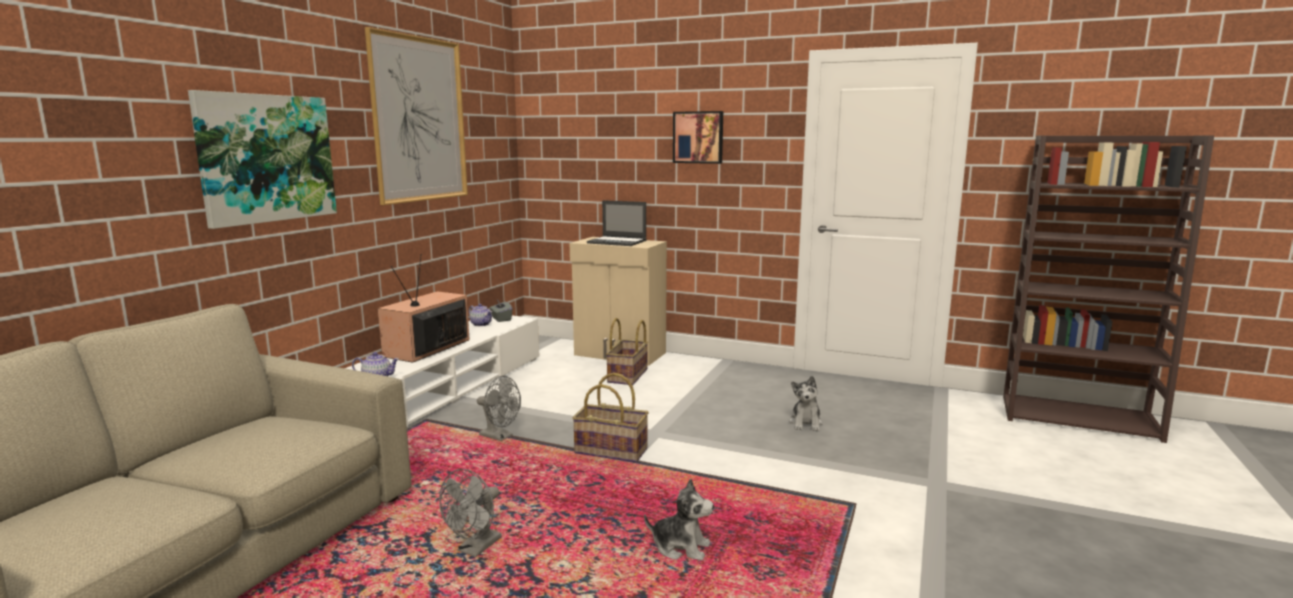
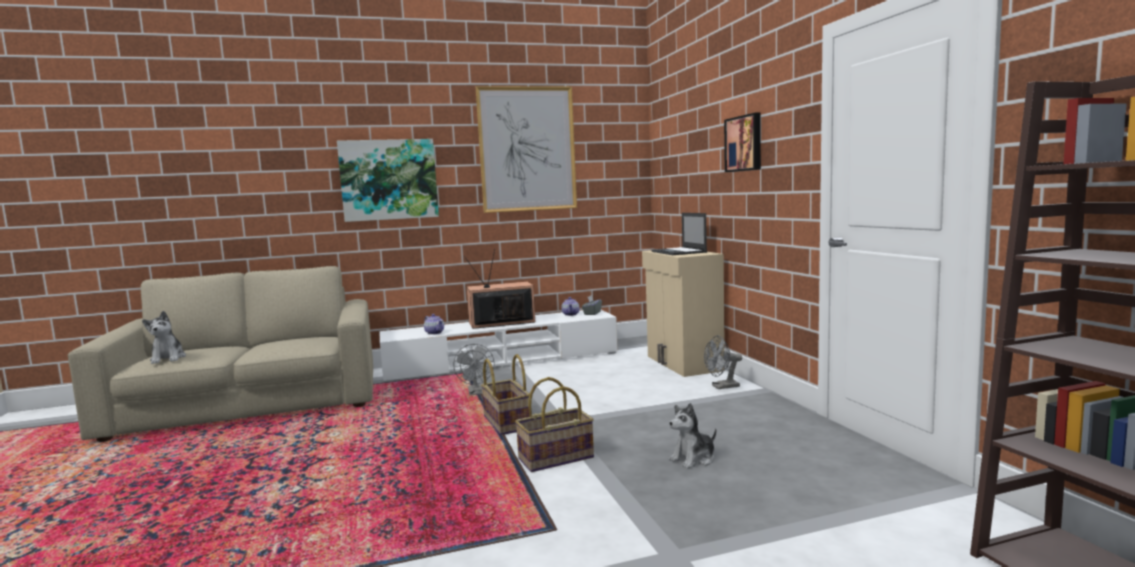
camera: 50 degrees right, 5 degrees down
(475, 549) = (326, 443): grey fan -> grey fan (721, 387)
(628, 376) = (648, 380): basket -> basket (556, 458)
(681, 547) = (391, 491): plush toy -> plush toy (168, 358)

